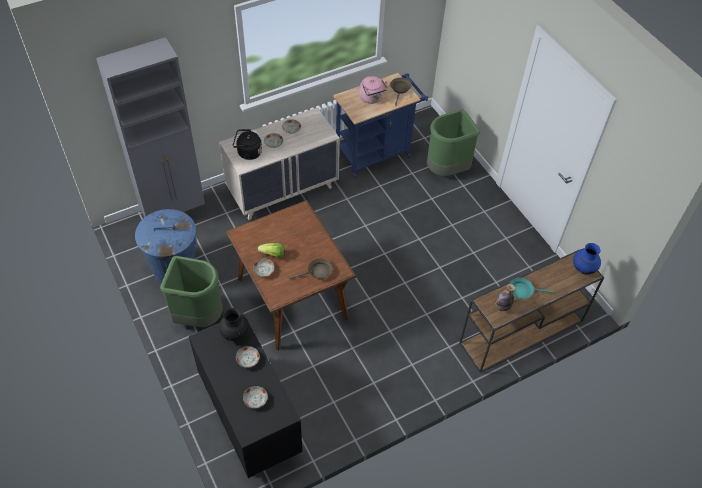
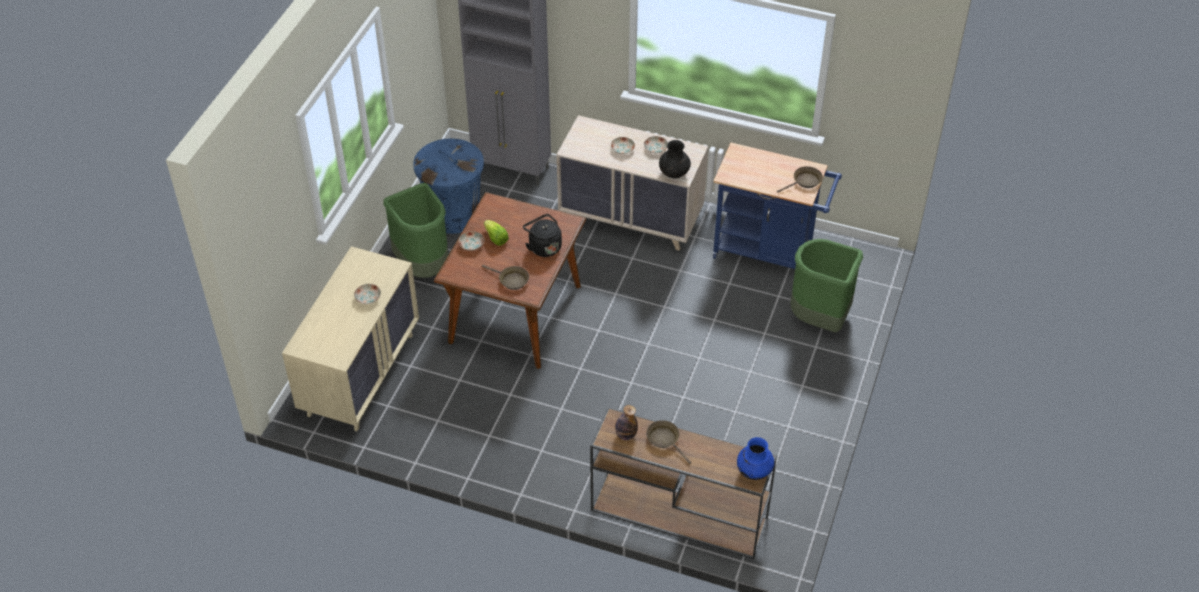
camera: 50 degrees right, 5 degrees down
(235, 333) = (384, 272): black vase -> black vase (674, 174)
(248, 153) = (589, 141): black kettle -> black kettle (543, 246)
(249, 417) = (361, 374): black dresser -> beige dresser
(255, 400) = (334, 329): plate -> none
(372, 98) = (764, 171): pink kettle -> none
(523, 291) = (665, 440): turquoise frying pan -> brown frying pan

